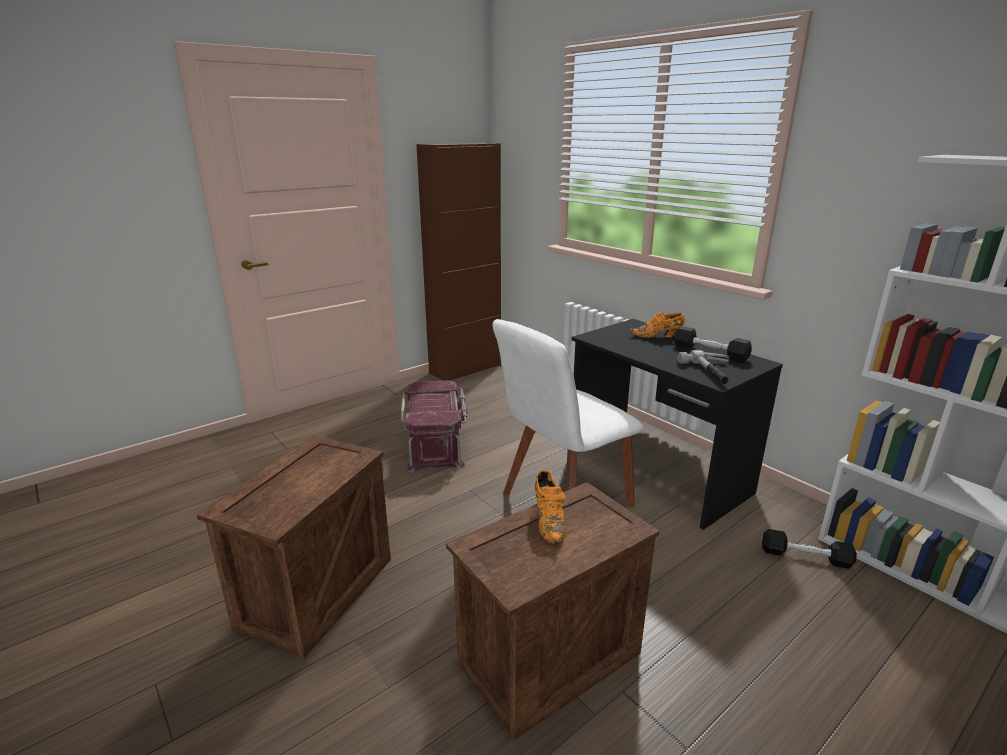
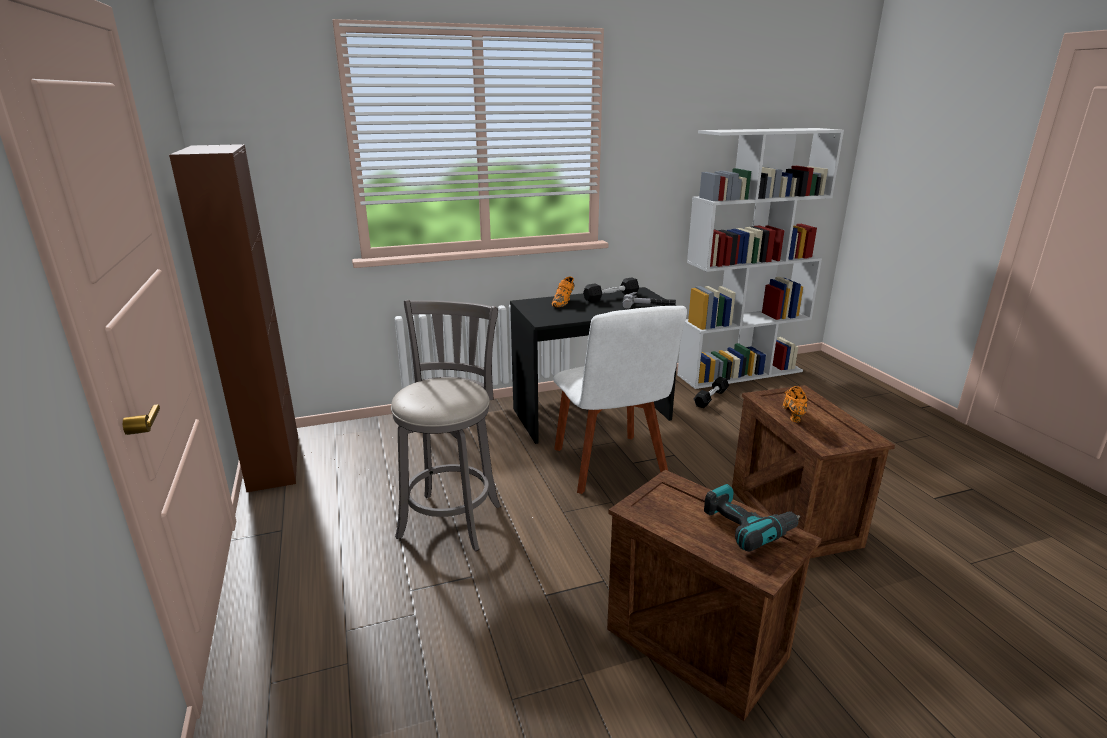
camera: 70 degrees left, 0 degrees up
(294, 497) = (747, 525): none -> power drill
(436, 444) = (452, 517): red storage box -> grey stool
(549, 520) = (793, 414): orange shoe -> orange shoe turned 90 degrees counterclockwise

